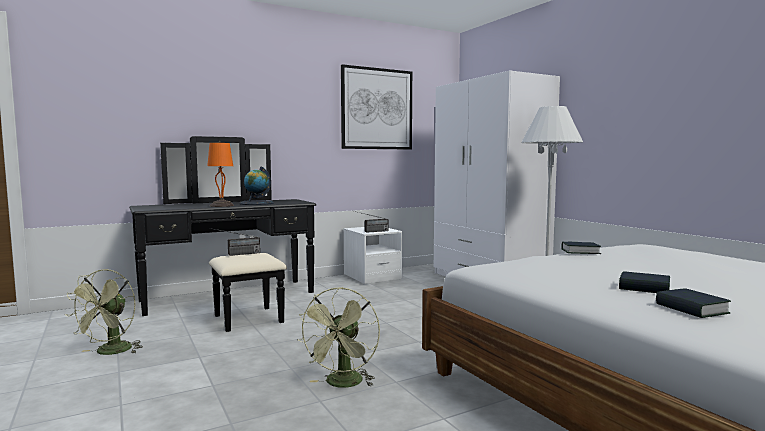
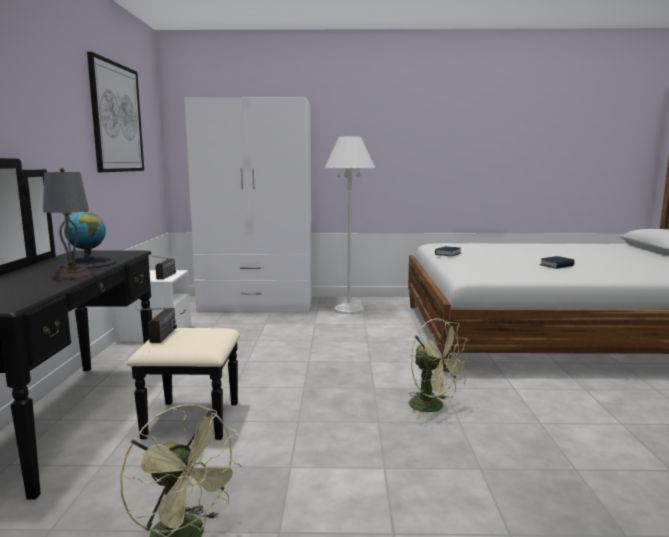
camera: 60 degrees left, 5 degrees up
(222, 205) = (74, 275): orange table lamp -> grey table lamp
(691, 309) = (603, 269): book -> none

